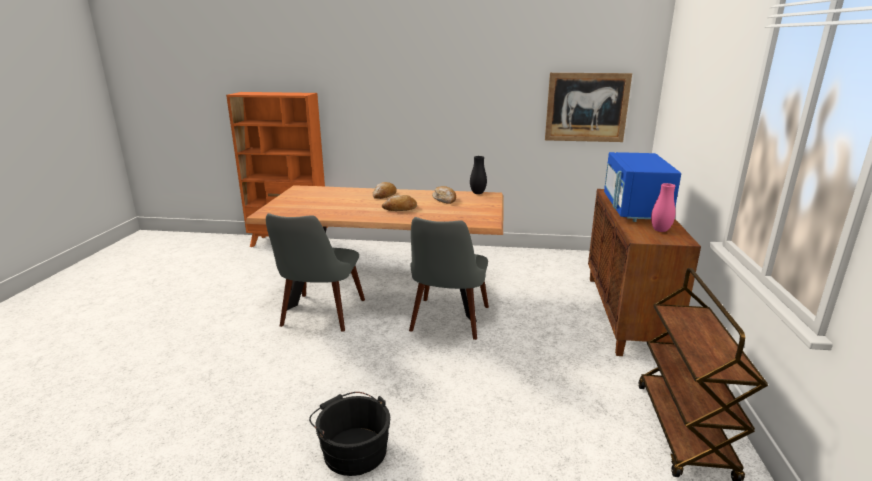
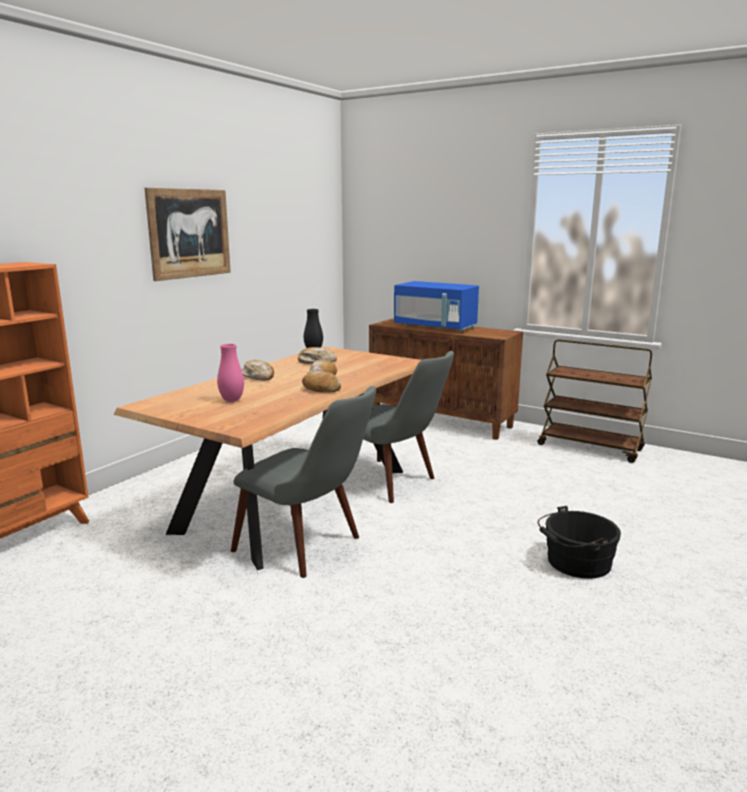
camera: 65 degrees left, 5 degrees down
(367, 214) = (320, 389): none -> bread
(586, 107) = (303, 254): picture -> picture (189, 233)
(660, 230) = (486, 331): pink vase -> pink vase (232, 400)

